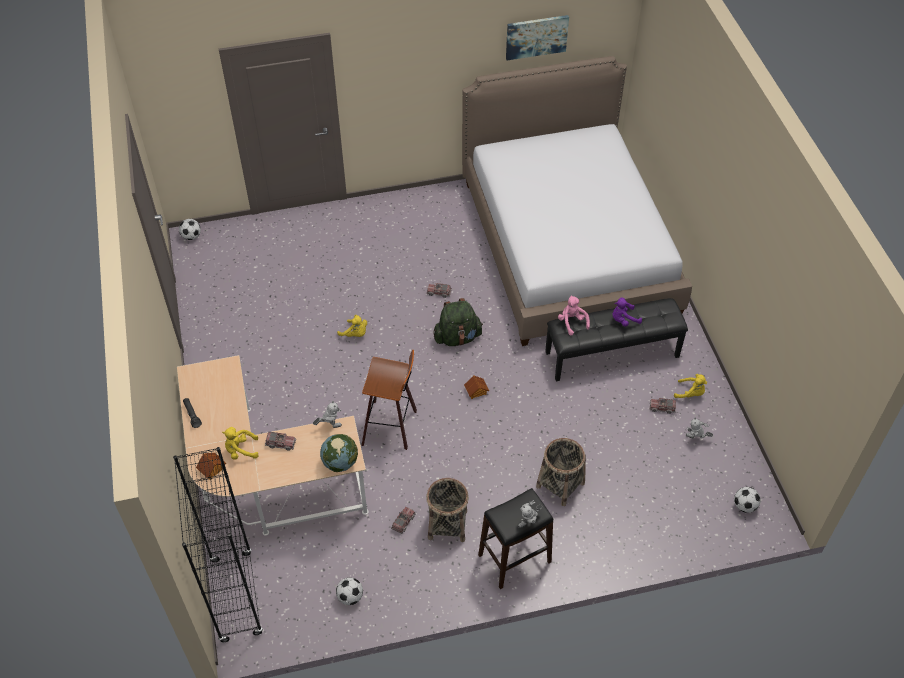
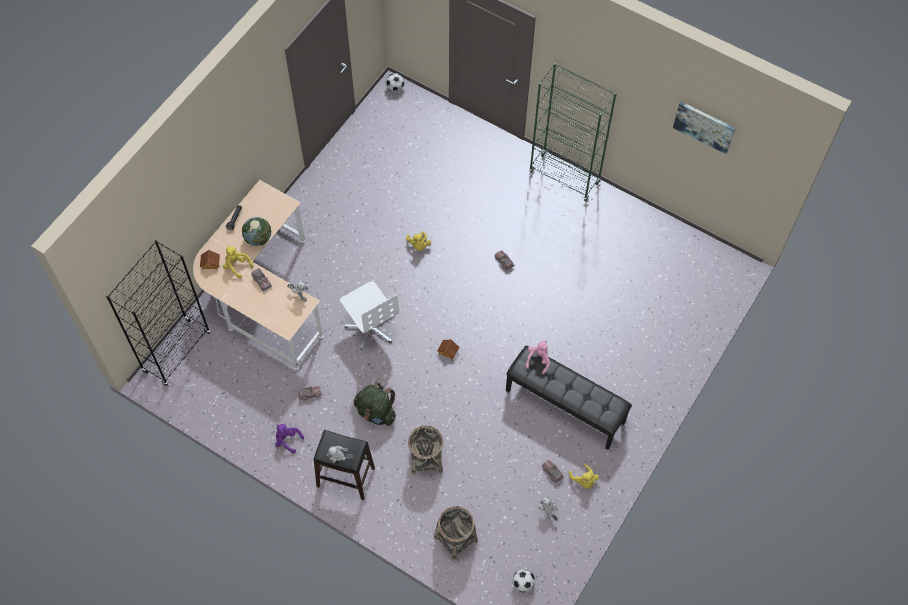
camera: 45 degrees right, 10 degrees up
(340, 462) = (280, 323): globe -> globe (258, 239)
(350, 597) = (233, 410): football -> none
(391, 426) = (371, 327): stool -> white office chair
(411, 201) = (564, 177): none -> green bookcase
(447, 524) = (332, 419): basket -> basket (455, 539)
(457, 337) = (479, 304): green backpack -> green backpack (376, 412)
(568, 246) = (632, 303): bed -> none
(623, 320) = (575, 388): purple plush toy -> purple plush toy (287, 440)

